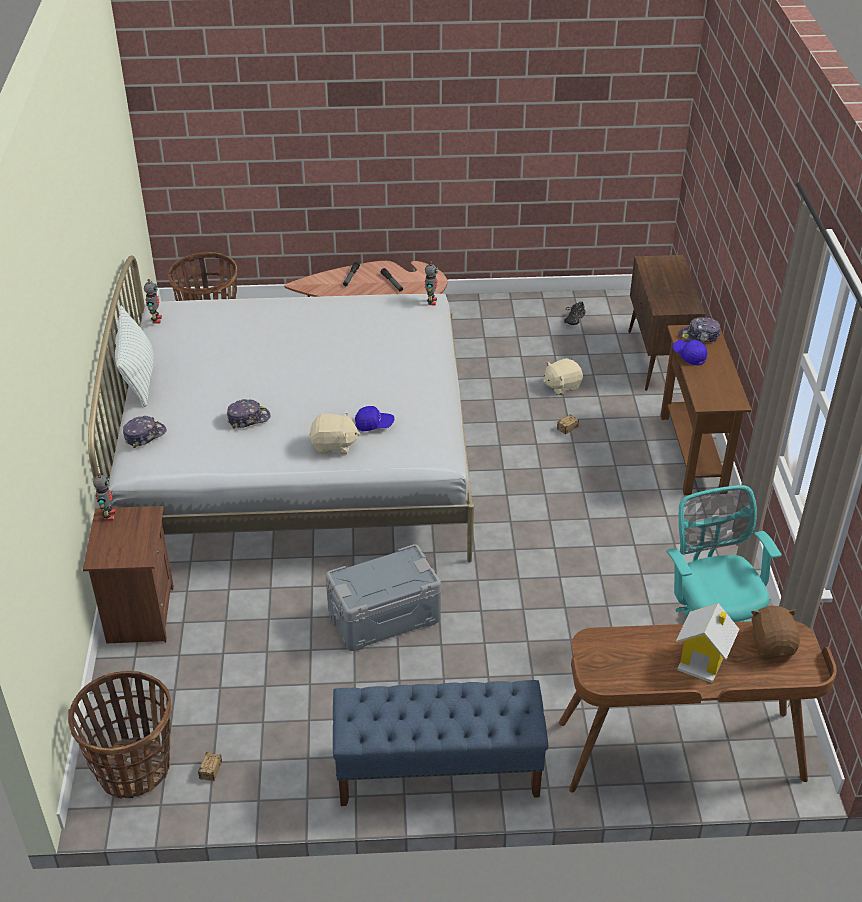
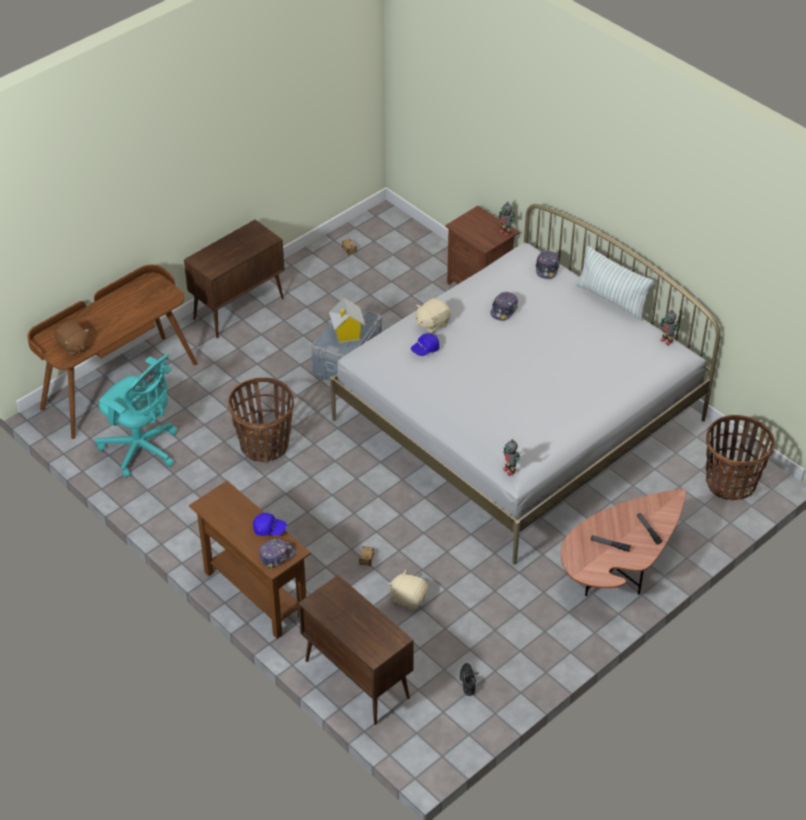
camera: 140 degrees right, 5 degrees up
(133, 768) = (385, 231): basket -> basket (264, 445)
(437, 771) = (239, 308): blue bench -> brown cabinet
(561, 386) = (408, 598): beige plush toy -> beige plush toy turned 90 degrees counterclockwise
(703, 659) = (106, 319): toy house -> toy house (347, 333)

